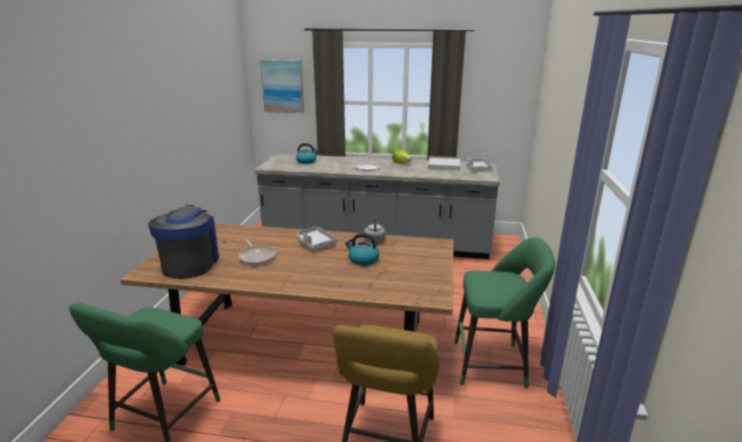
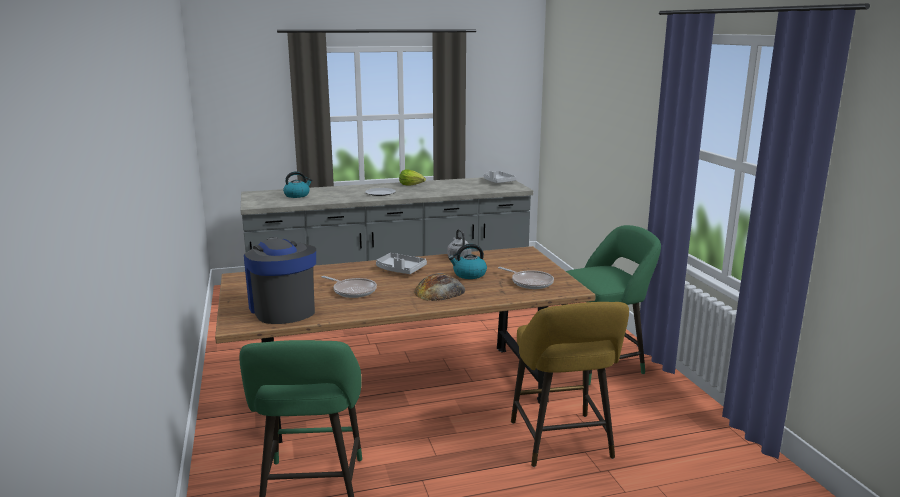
camera: 25 degrees left, 5 degrees down
(283, 86) = (244, 103): picture -> none
(320, 272) = (440, 291): none -> bread
(405, 280) = (530, 282): none -> frying pan
(444, 165) = (460, 182): white tray -> none

